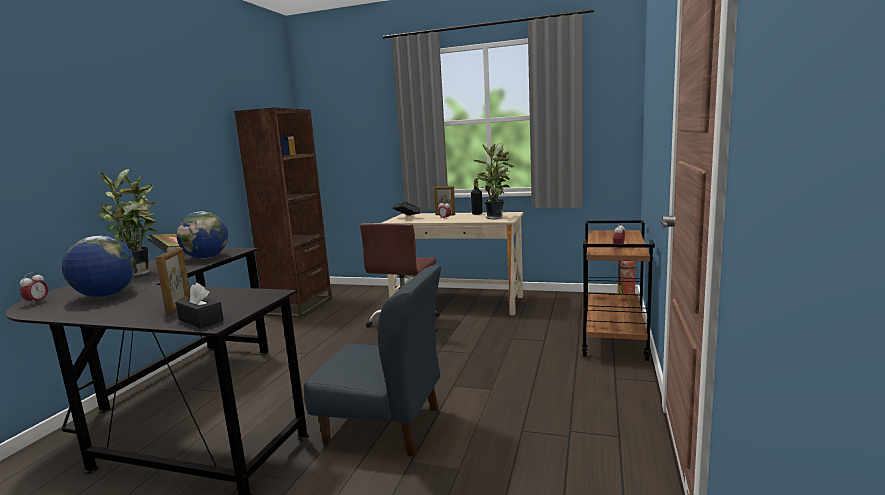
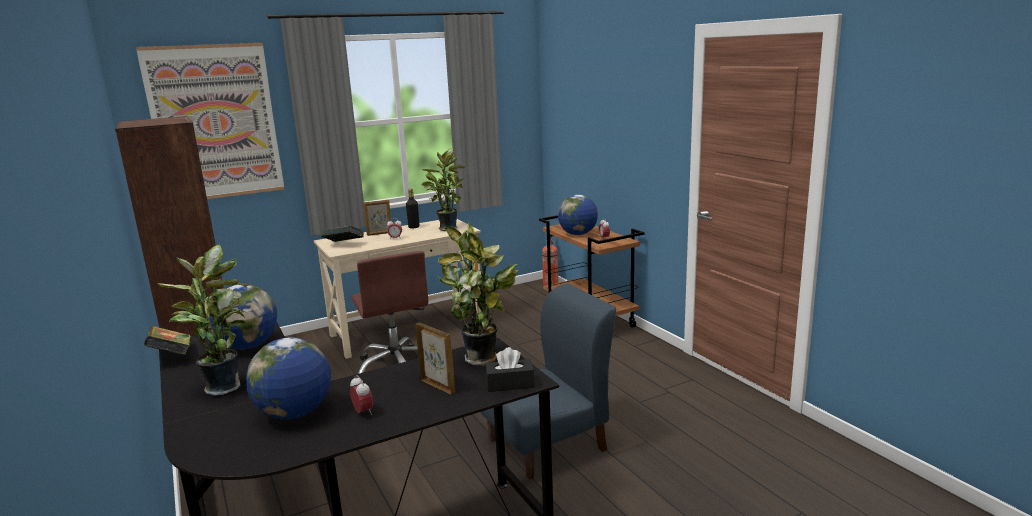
camera: 45 degrees left, 5 degrees up
(37, 302) = (222, 454): alarm clock -> alarm clock (363, 412)
(243, 300) = (484, 360): none -> potted plant
(352, 119) = (215, 122): none -> picture
(603, 240) = (578, 234): none -> globe

